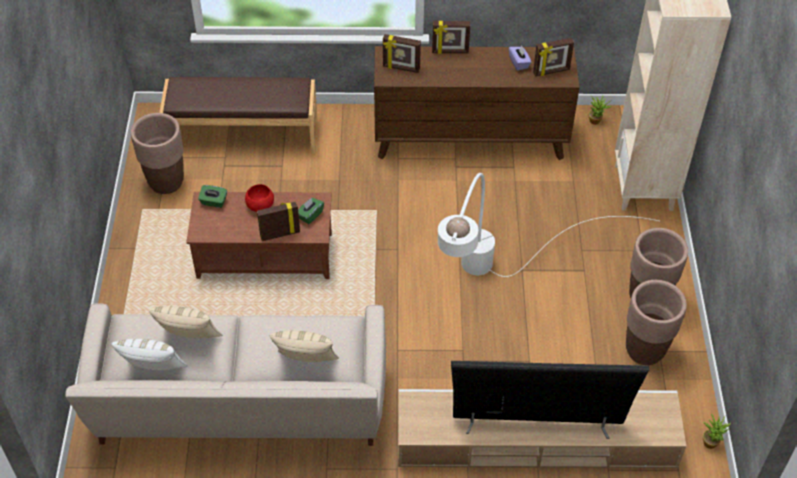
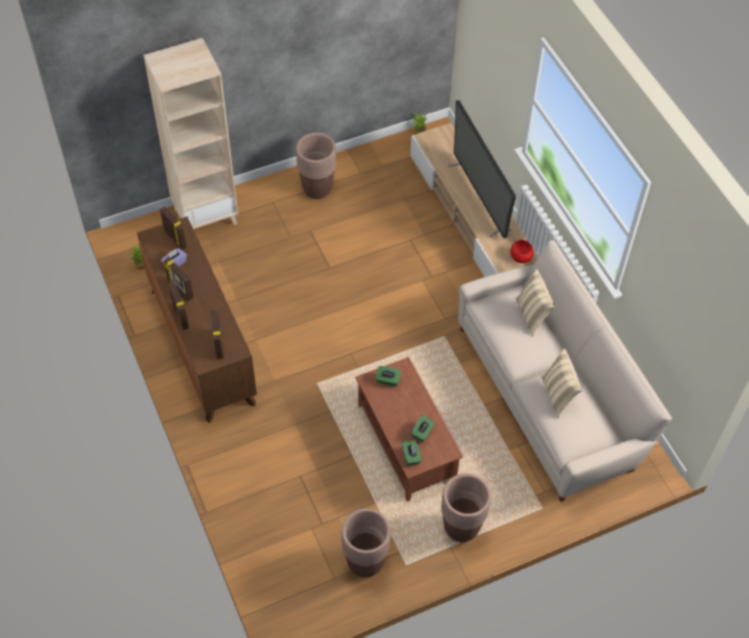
camera: 115 degrees left, 5 degrees up
(154, 372) = (596, 406): white pillow -> none
(233, 220) = (422, 433): none -> green tissue box
(243, 135) = (276, 526): brown bench -> none
(259, 205) = (396, 421): red bowl -> red bowl (520, 257)
(280, 234) = (418, 393): picture frame -> picture frame (180, 290)
(487, 296) = (366, 281): white floor lamp -> none
(644, 350) = (365, 180): brown planter -> brown planter (461, 527)

